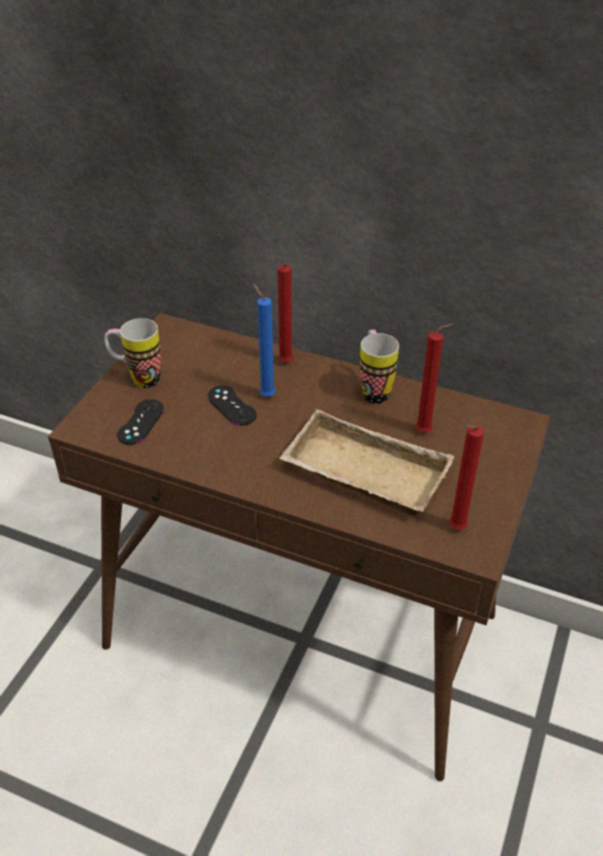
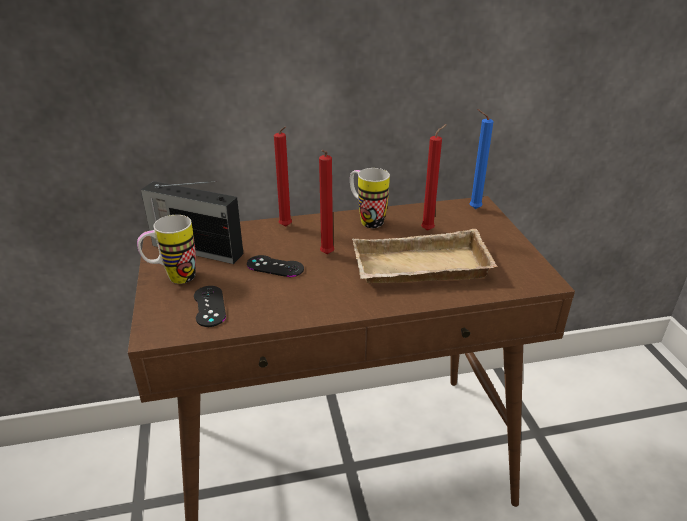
camera: 35 degrees left, 10 degrees down
(183, 353) = (196, 249): none -> radio
(265, 395) = (294, 250): blue candle -> blue candle (473, 208)
(455, 529) = (515, 274): red candle -> red candle (326, 255)

